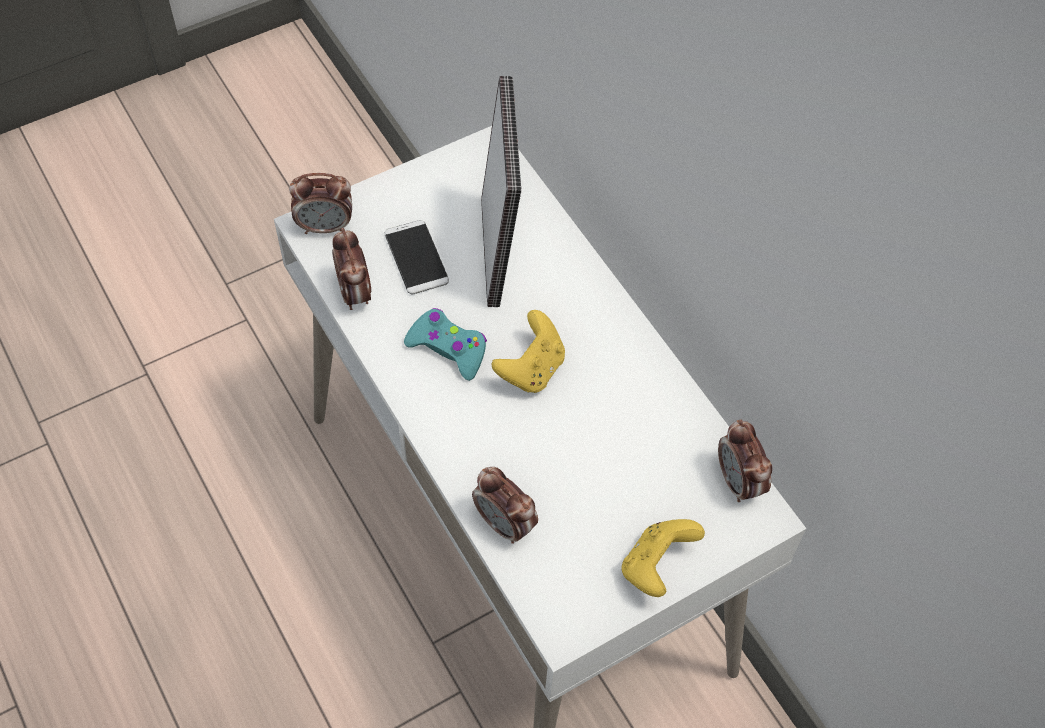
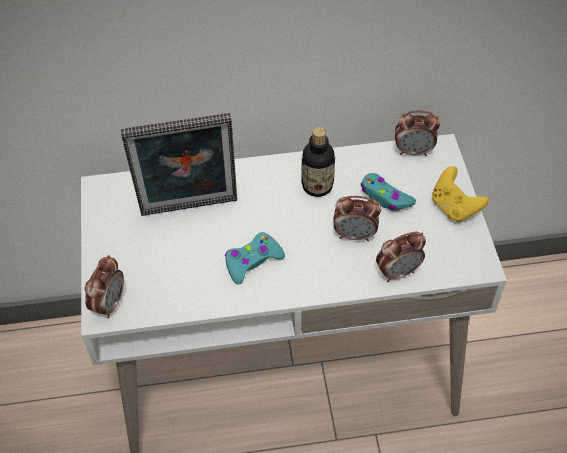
camera: 65 degrees left, 5 degrees down
(355, 293) = (178, 302): alarm clock -> alarm clock (355, 235)
(416, 258) = (168, 257): phone -> none
(499, 251) = (189, 210): picture frame -> picture frame turned 150 degrees clockwise
(531, 369) = (290, 222): yellow game controller -> none
(609, 380) = (317, 186): none -> bottle
(630, 470) = (385, 197): none -> turquoise game controller

